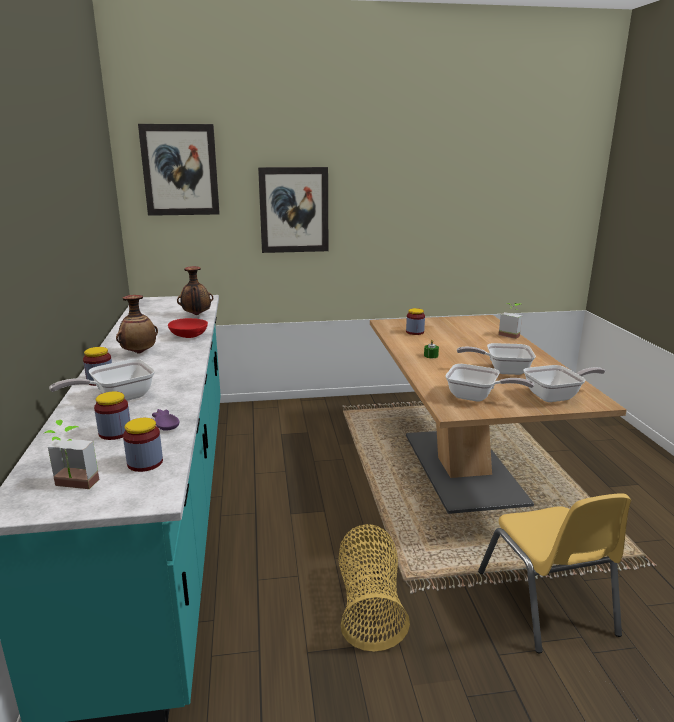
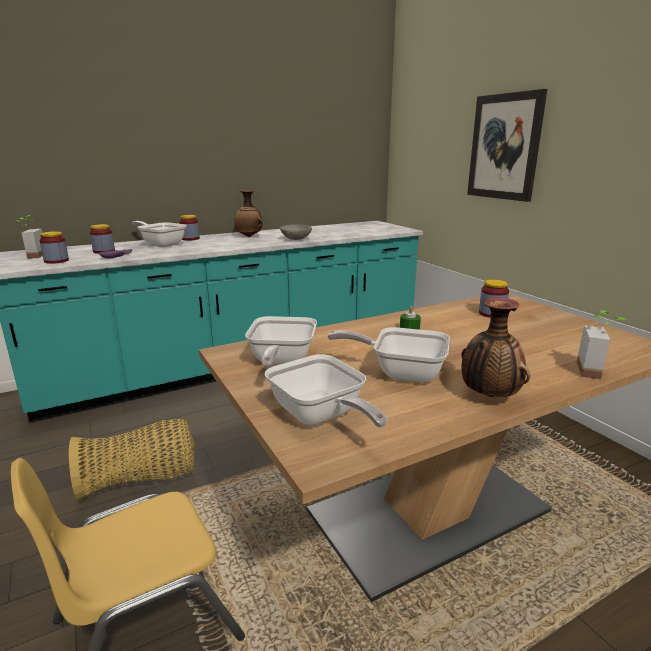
camera: 70 degrees right, 0 degrees up
(180, 170) = (425, 105): picture -> none
(189, 336) = (296, 239): red bowl -> grey bowl
(196, 315) = (353, 234): vase -> vase (488, 396)
(502, 370) = (400, 372): frying pan -> frying pan turned 60 degrees counterclockwise

